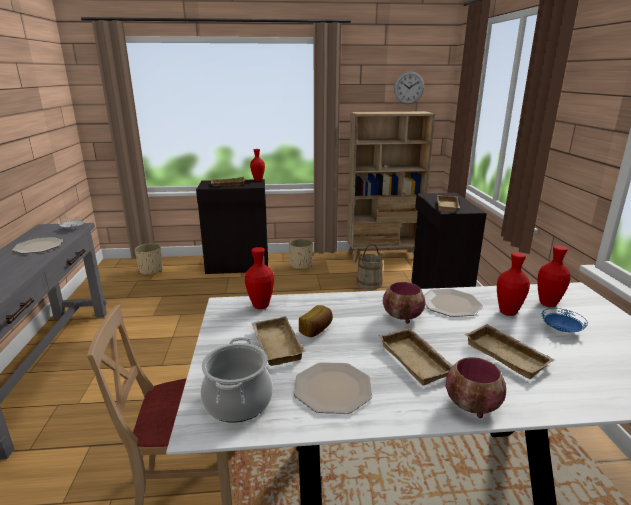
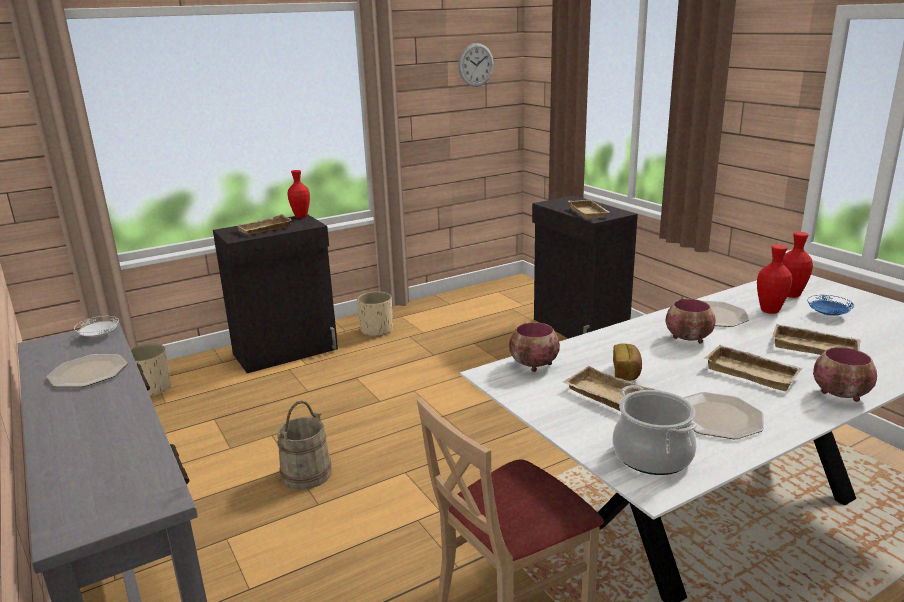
camera: 25 degrees left, 0 degrees up
(260, 306) = (534, 365): red vase -> bowl
(369, 283) = (486, 333): beige bucket -> beige bucket (306, 473)
(383, 256) = (471, 295): beige bookcase -> none

